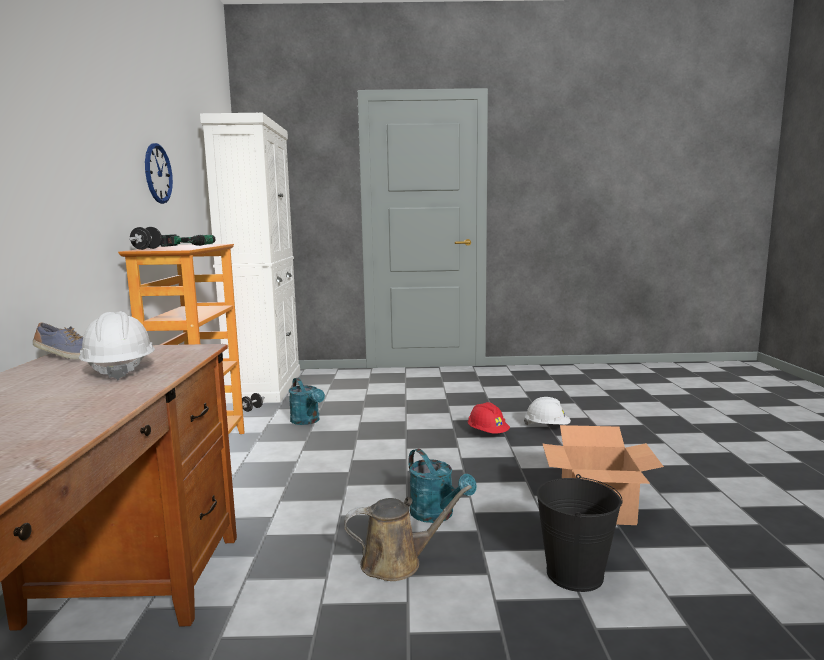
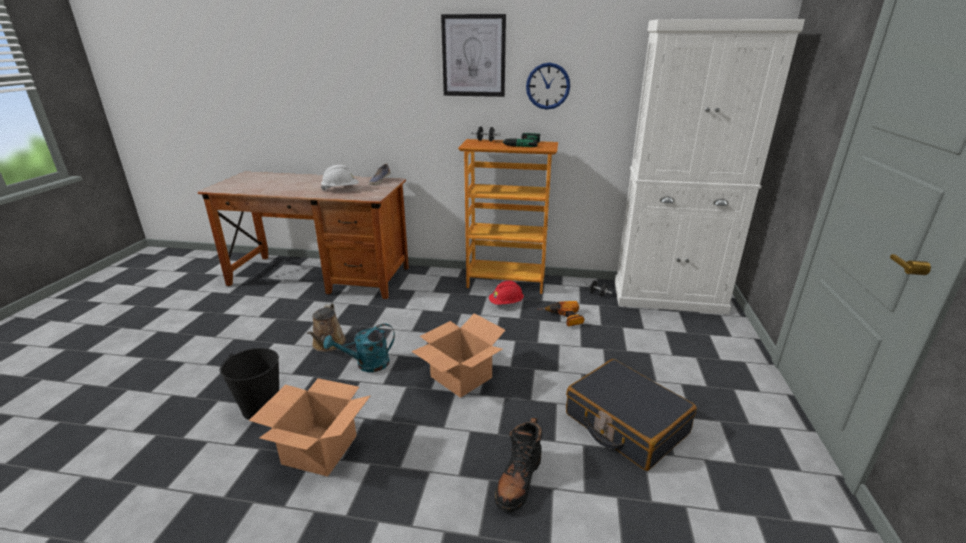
camera: 100 degrees right, 15 degrees up
(102, 118) = (473, 56): none -> picture
(307, 421) = (564, 318): turquoise watering can -> power drill
(435, 457) = (462, 377): none -> cardboard box
(463, 401) = (625, 424): none -> black suitcase
(487, 433) = (509, 422): red hard hat -> red hard hat (506, 303)
(547, 427) = (518, 481): white hard hat -> black boot

